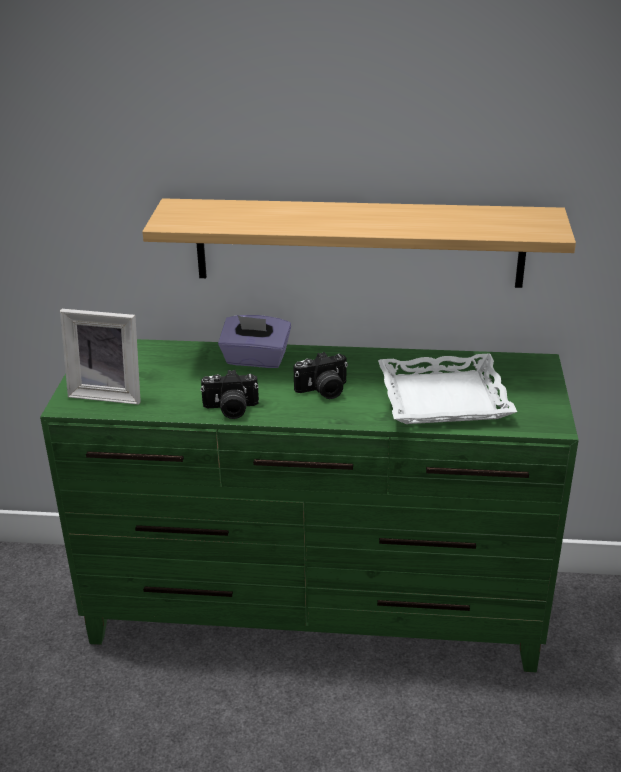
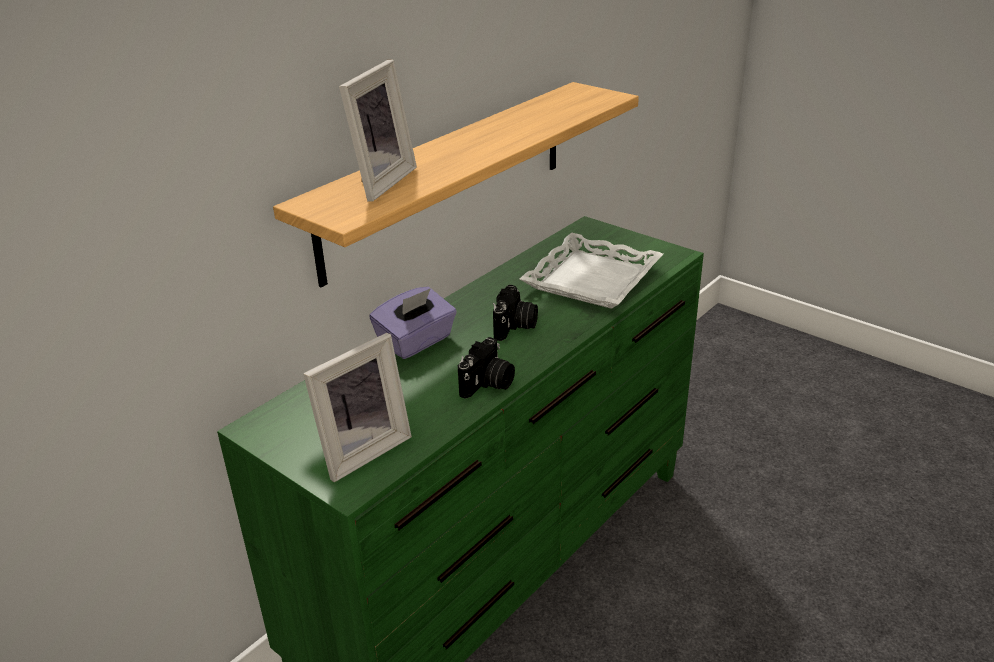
camera: 55 degrees left, 0 degrees up
(236, 212) = (378, 182): none -> picture frame

